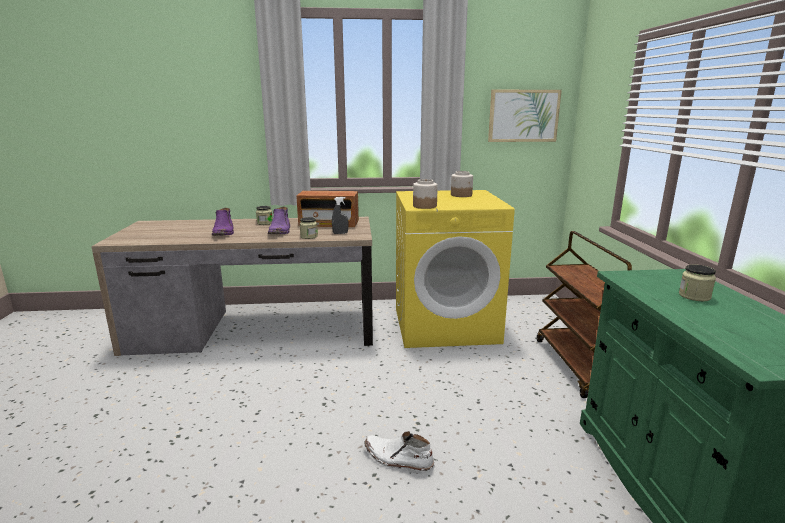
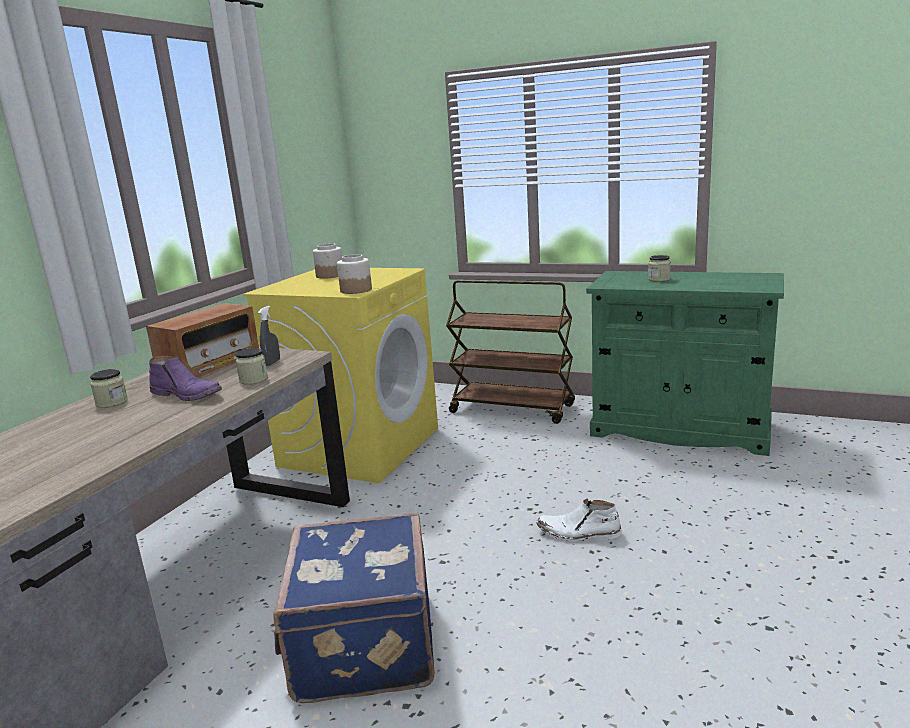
camera: 60 degrees left, 0 degrees up
(224, 232) = (108, 433): purple boot -> none
(228, 402) = (361, 645): none -> blue suitcase
(397, 460) = (578, 533): white boot -> white boot turned 45 degrees clockwise
(523, 116) = (314, 169): picture -> none

